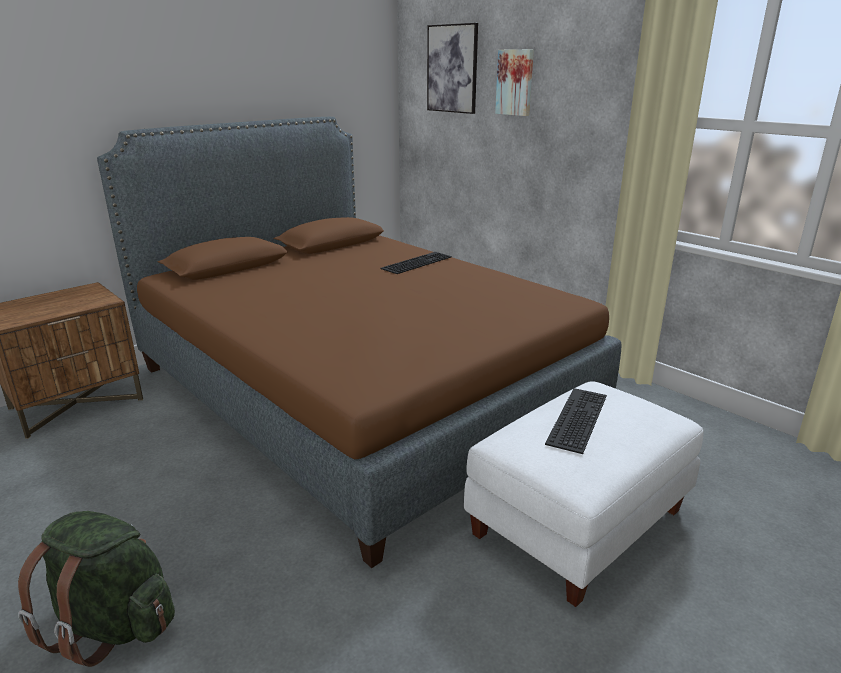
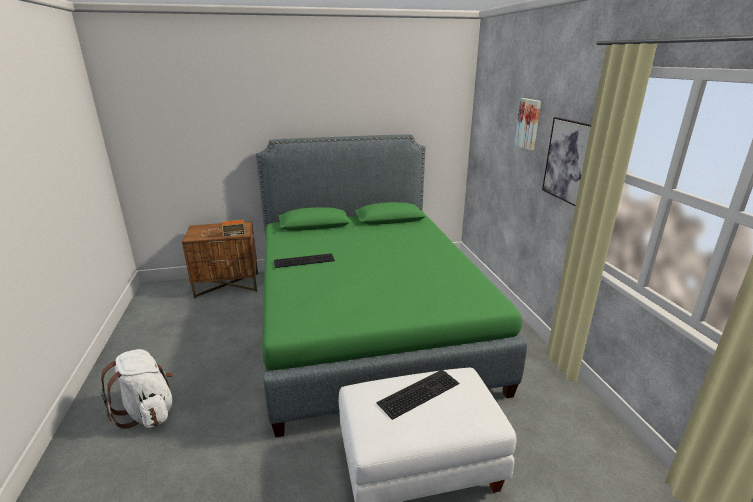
camera: 30 degrees right, 0 degrees up
(63, 306) = (222, 233): none -> radio
(113, 625) = (148, 412): green backpack -> white backpack
(357, 391) = (366, 321): brown bed -> green bed
(416, 262) = (424, 245): keyboard -> keyboard (304, 260)
(452, 69) = (498, 107): picture -> picture (568, 161)

